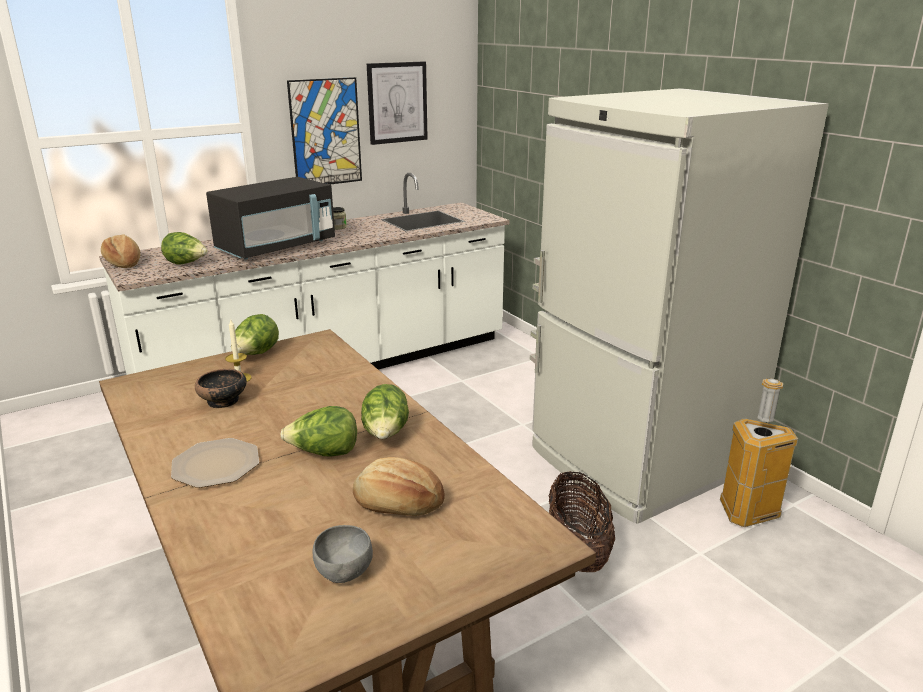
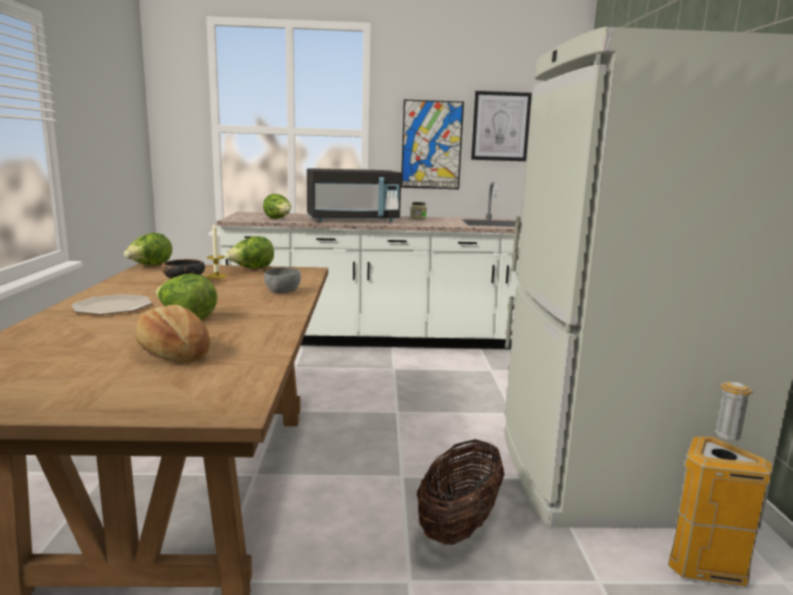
camera: 30 degrees right, 10 degrees down
(123, 263) = (243, 214): bread -> none
(344, 572) = (57, 374): grey bowl -> grey bowl (283, 292)
(386, 435) = (249, 319): lettuce -> lettuce (150, 266)

